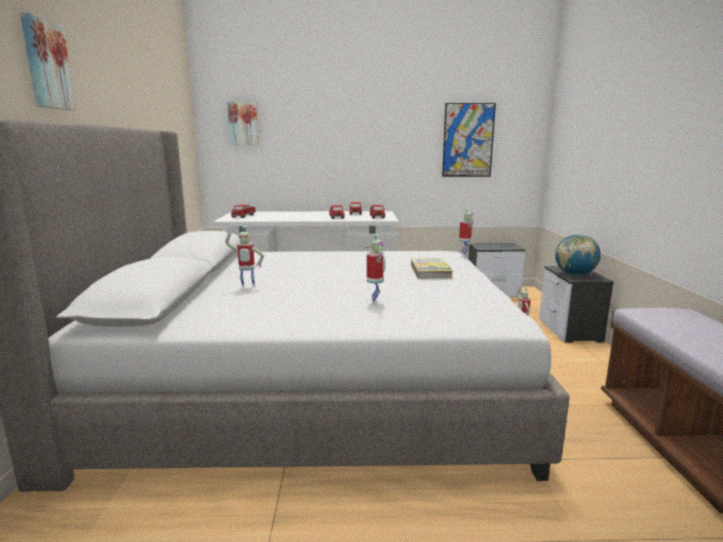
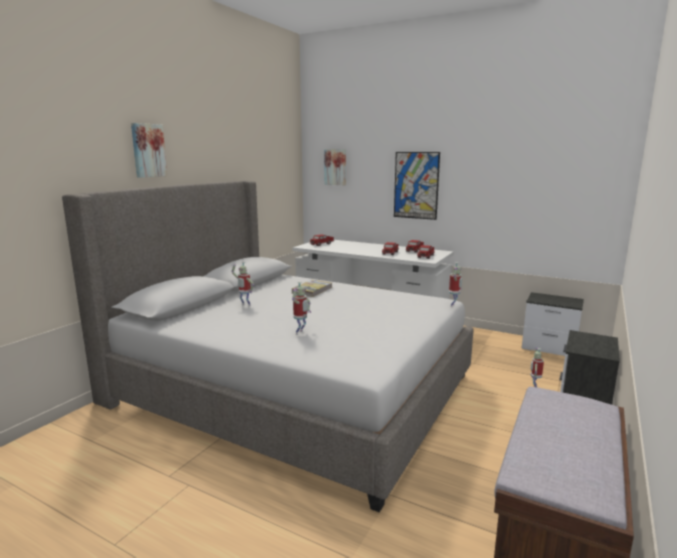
camera: 30 degrees right, 0 degrees up
(430, 271) = (390, 316): book -> book (312, 290)
(468, 140) = (536, 187): picture -> picture (416, 185)
(575, 275) = (585, 345): globe -> none

